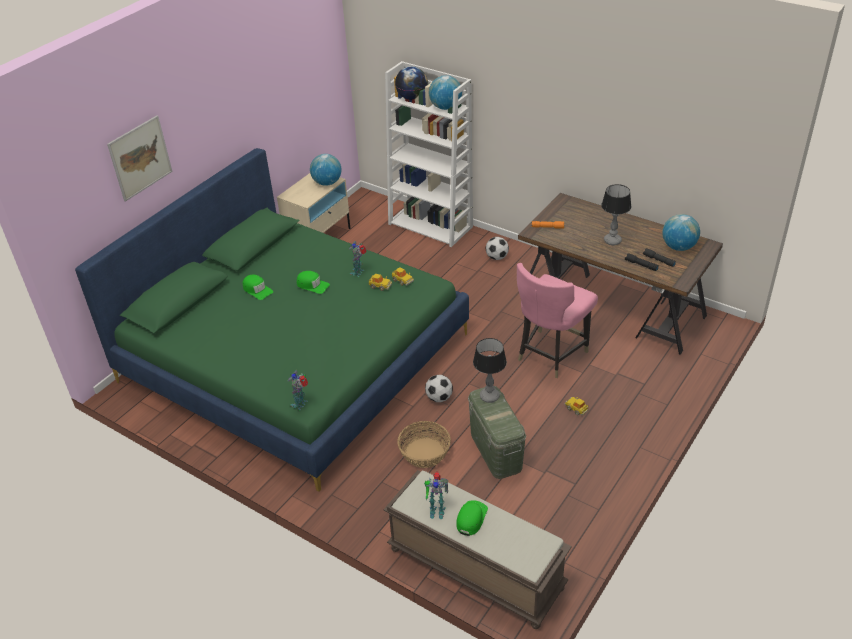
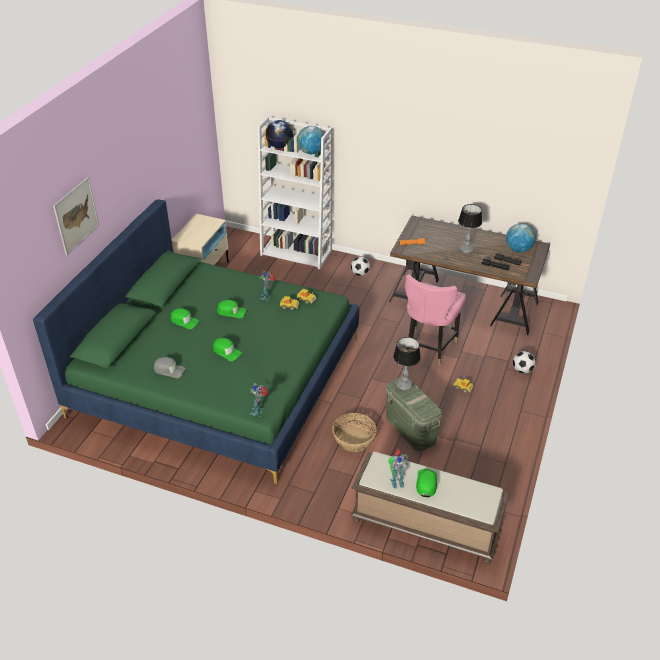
camera: 15 degrees left, 0 degrees up
(221, 343) = (169, 370): none -> grey cap
(290, 330) = (226, 351): none -> green cap
(327, 183) = (211, 224): globe -> none
(439, 398) = (351, 393): football -> football (522, 370)

